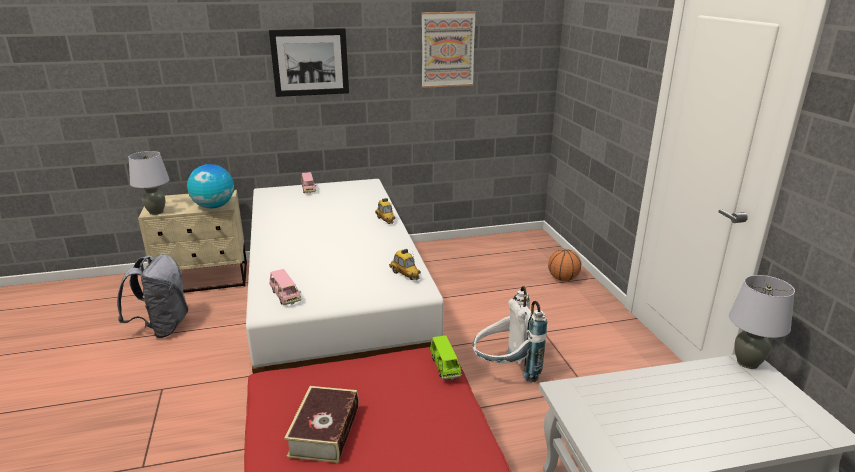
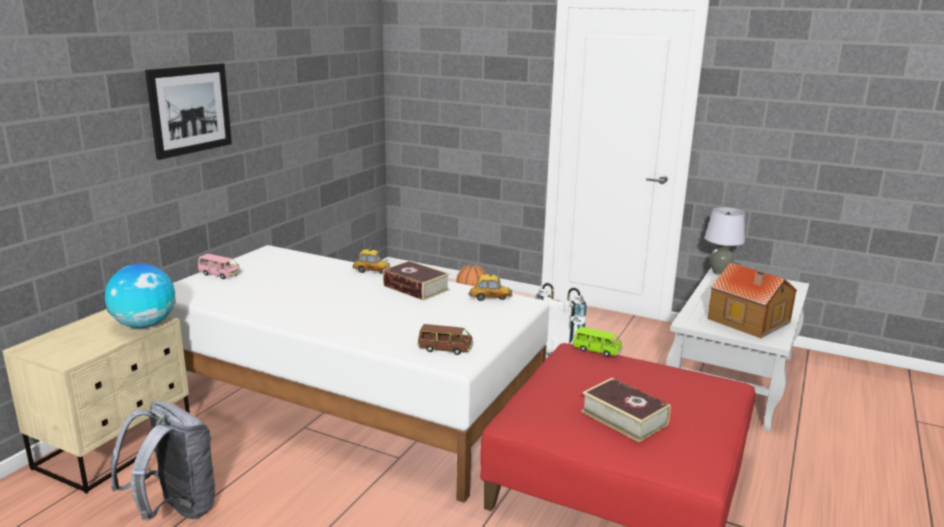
camera: 50 degrees left, 5 degrees down
(156, 212) = (76, 357): grey table lamp -> none
(285, 296) = (445, 349): pink toy car -> brown toy car
(381, 243) = (416, 288): none -> book
(447, 49) = (309, 82): picture -> none
(639, 431) = (749, 321): none -> toy house

